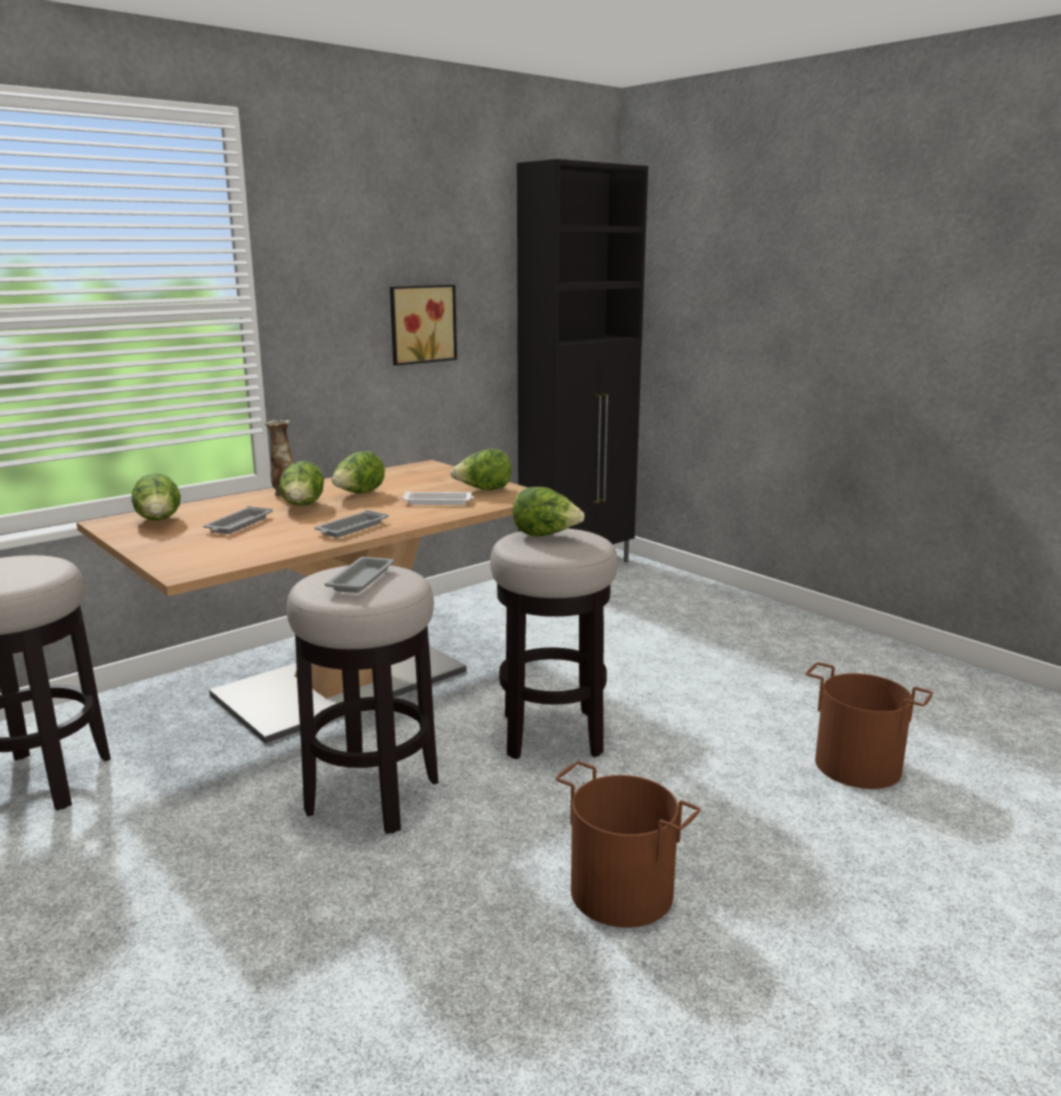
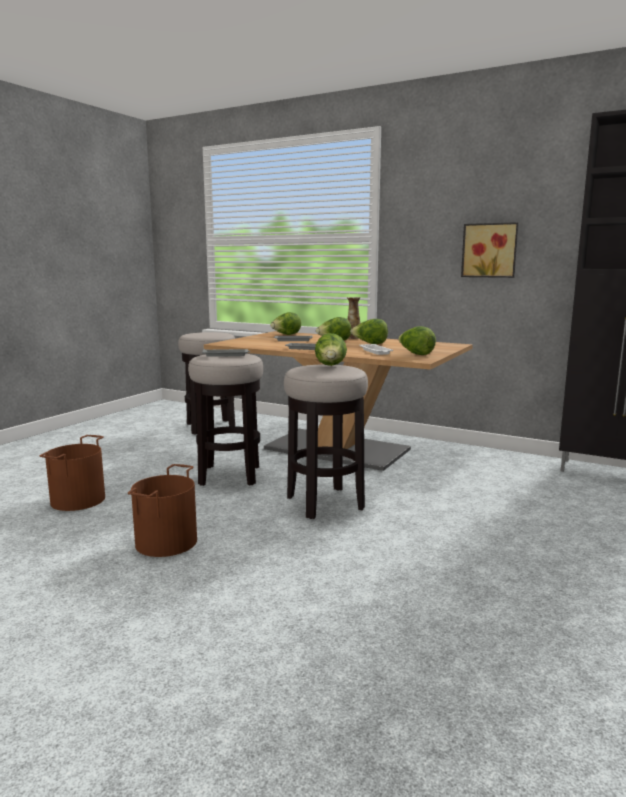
camera: 70 degrees right, 5 degrees down
(858, 765) = (374, 617): brown bucket -> brown bucket (79, 500)

